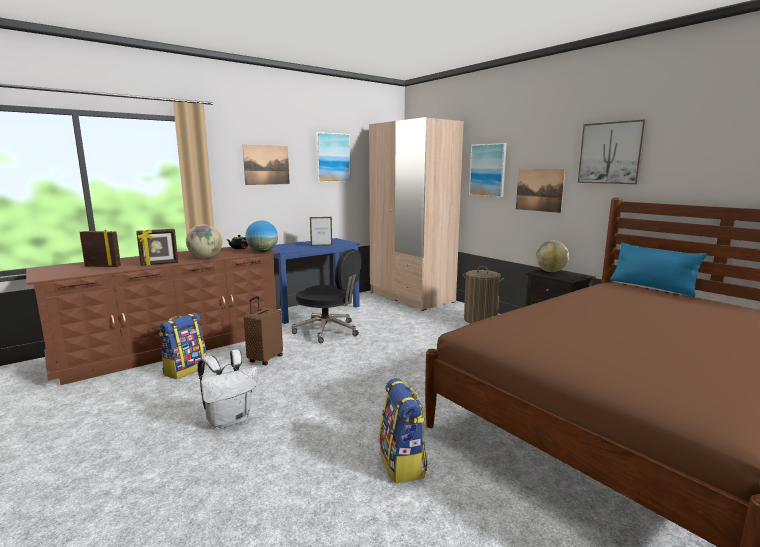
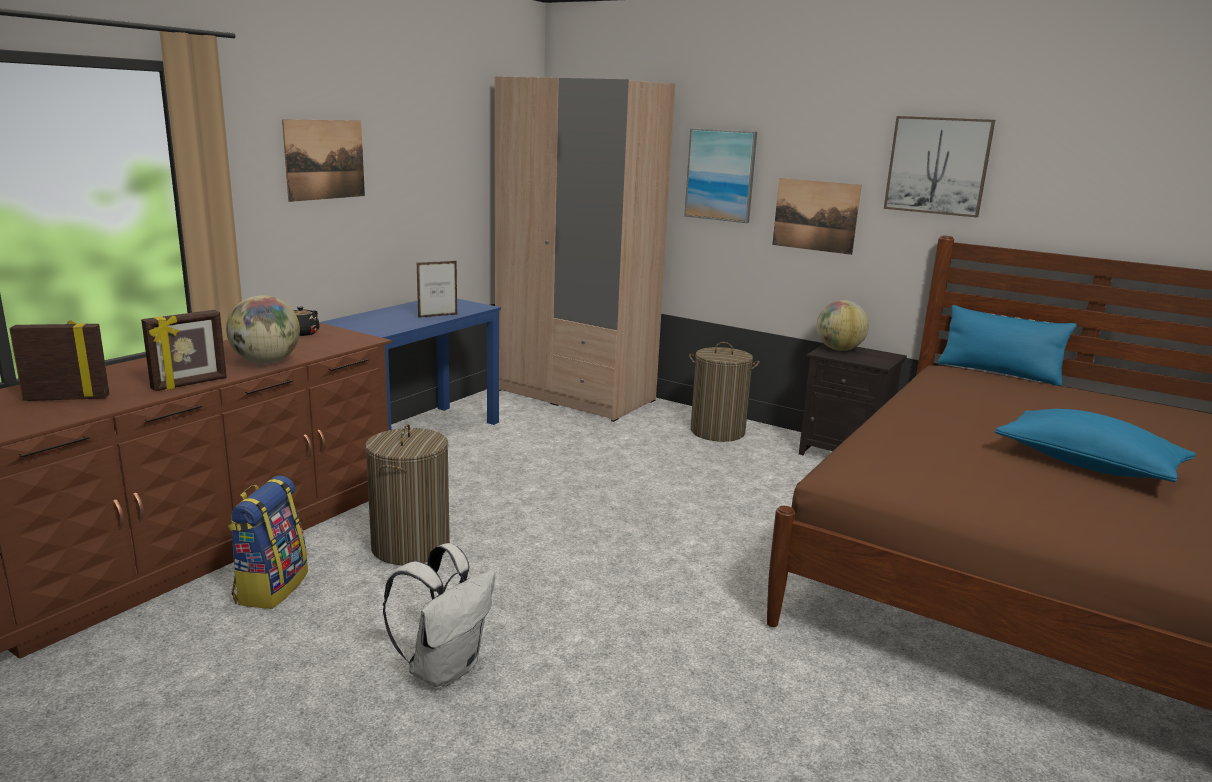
camera: 20 degrees left, 5 degrees up
(262, 252) = (361, 340): globe -> none
(265, 359) = (410, 546): brown suitcase -> laundry basket
(328, 331) = (481, 476): black office chair -> none
(332, 157) = (434, 141): picture -> none
(403, 464) = (775, 690): backpack -> none
(657, 340) = (1087, 465): none -> blue pillow

